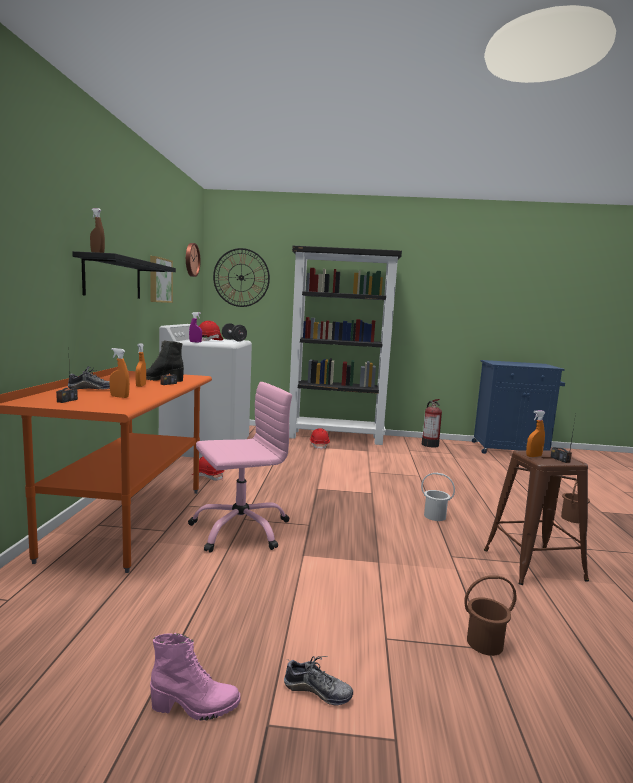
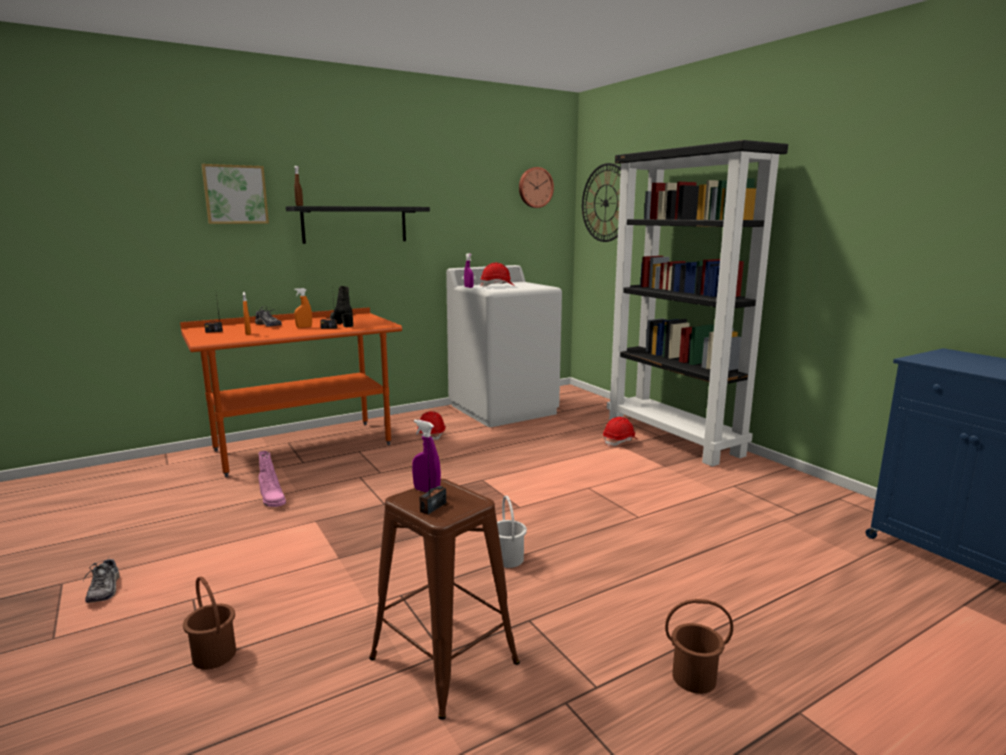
camera: 55 degrees right, 5 degrees up
(159, 280) = (451, 219): picture -> picture (235, 194)
(195, 707) = (75, 554): pink boot -> pink boot (271, 500)
(234, 340) = (535, 286): black dumbbell -> none
(240, 529) = (337, 482): pink office chair -> none
(429, 444) = (800, 490): fire extinguisher -> none
(533, 456) = (426, 491): orange spray bottle -> purple spray bottle

